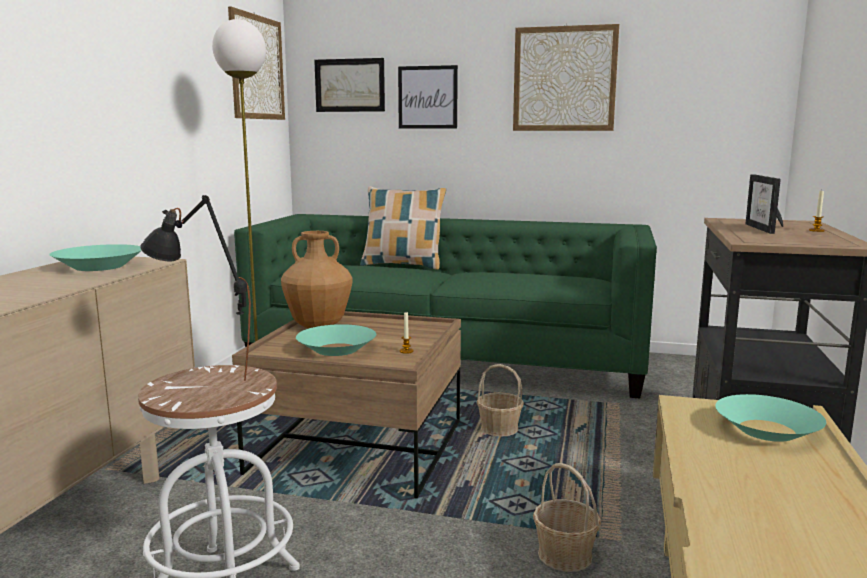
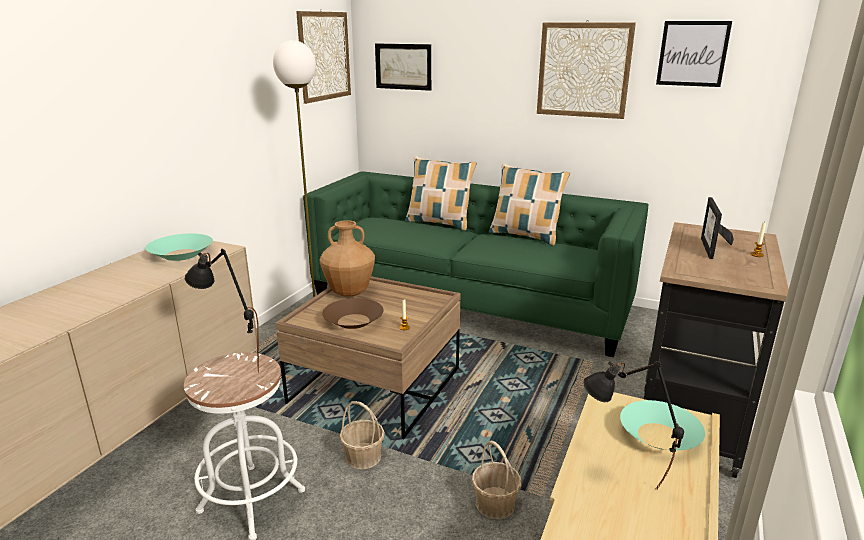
camera: 10 degrees right, 10 degrees up
(336, 349) = (353, 321): turquoise bowl -> brown bowl
(427, 97) = (466, 80): picture -> picture (692, 53)
(499, 429) = (487, 378): basket -> basket (363, 456)
(512, 270) = (525, 236): none -> pillow
(752, 477) = (620, 485): none -> black table lamp

